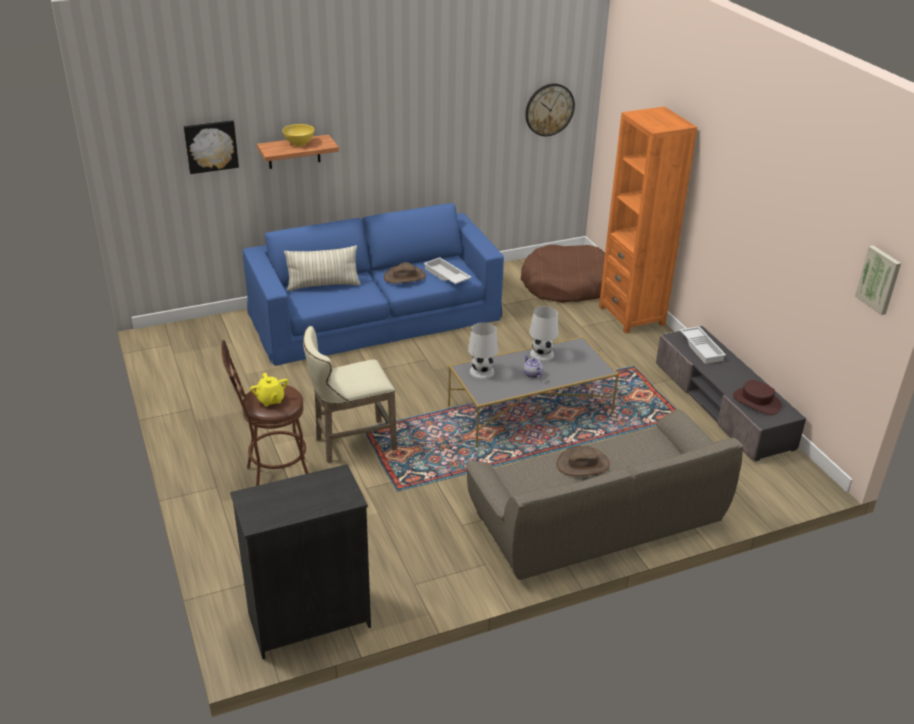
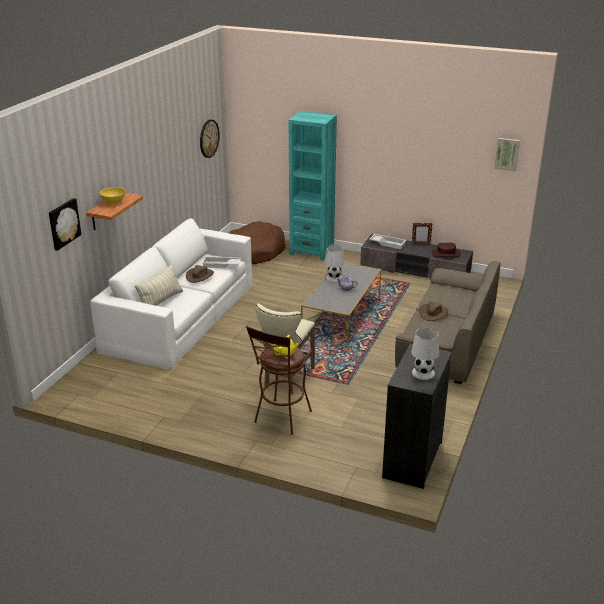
camera: 45 degrees left, 5 degrees down
(375, 315) = (180, 315): blue sofa -> white sofa
(482, 371) = (322, 299): white table lamp -> white table lamp (423, 373)
(632, 315) = (312, 251): orange bookcase -> turquoise bookcase
(745, 371) = (420, 244): none -> picture frame

